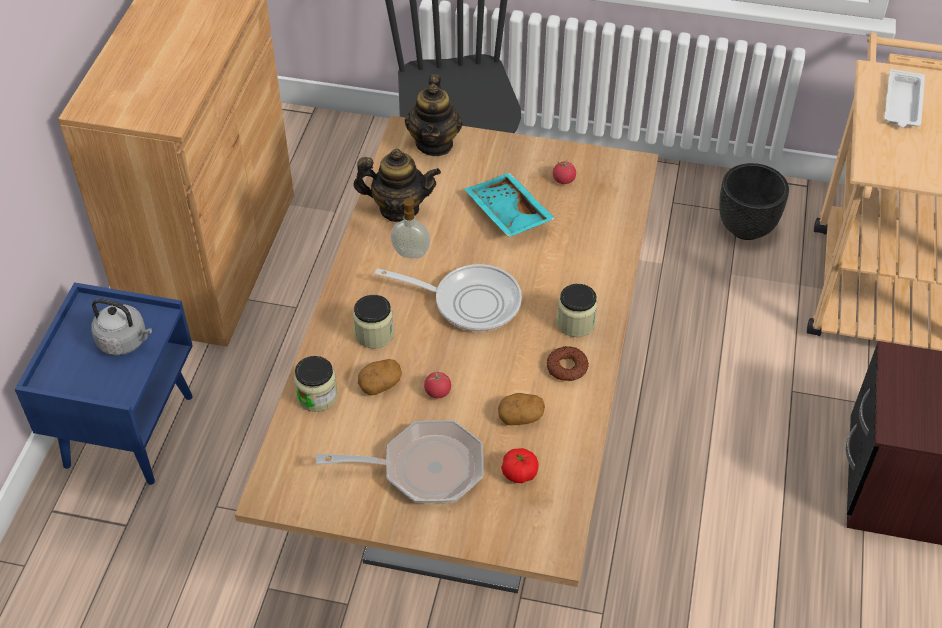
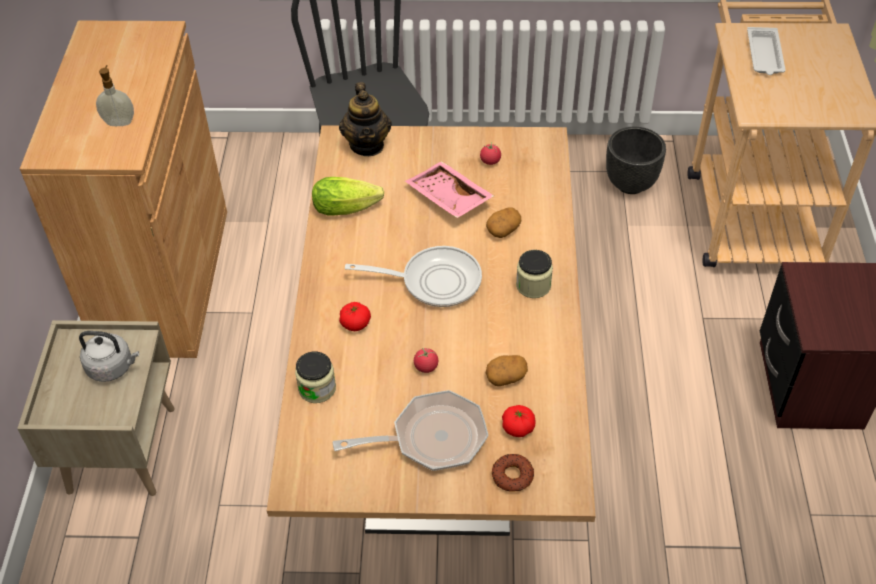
camera: 10 degrees left, 0 degrees up
(128, 429) = (121, 448): blue nightstand -> beige nightstand
(374, 334) = (355, 323): jar -> tomato
(380, 384) = (372, 367): potato -> potato (503, 229)
(399, 209) = (349, 207): teapot -> lettuce
(411, 252) = (370, 245): soap dispenser -> soap dispenser (119, 122)
(506, 214) = (447, 198): turquoise tray -> pink tray
(566, 367) = (535, 326): donut -> donut (512, 476)

